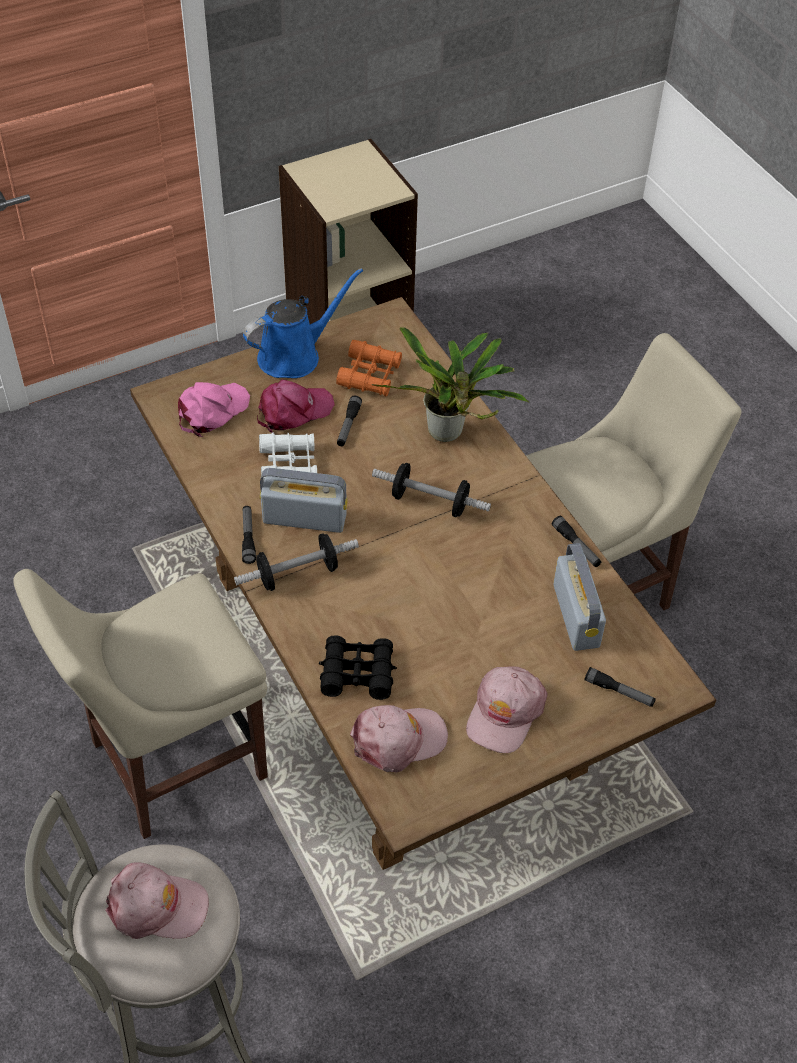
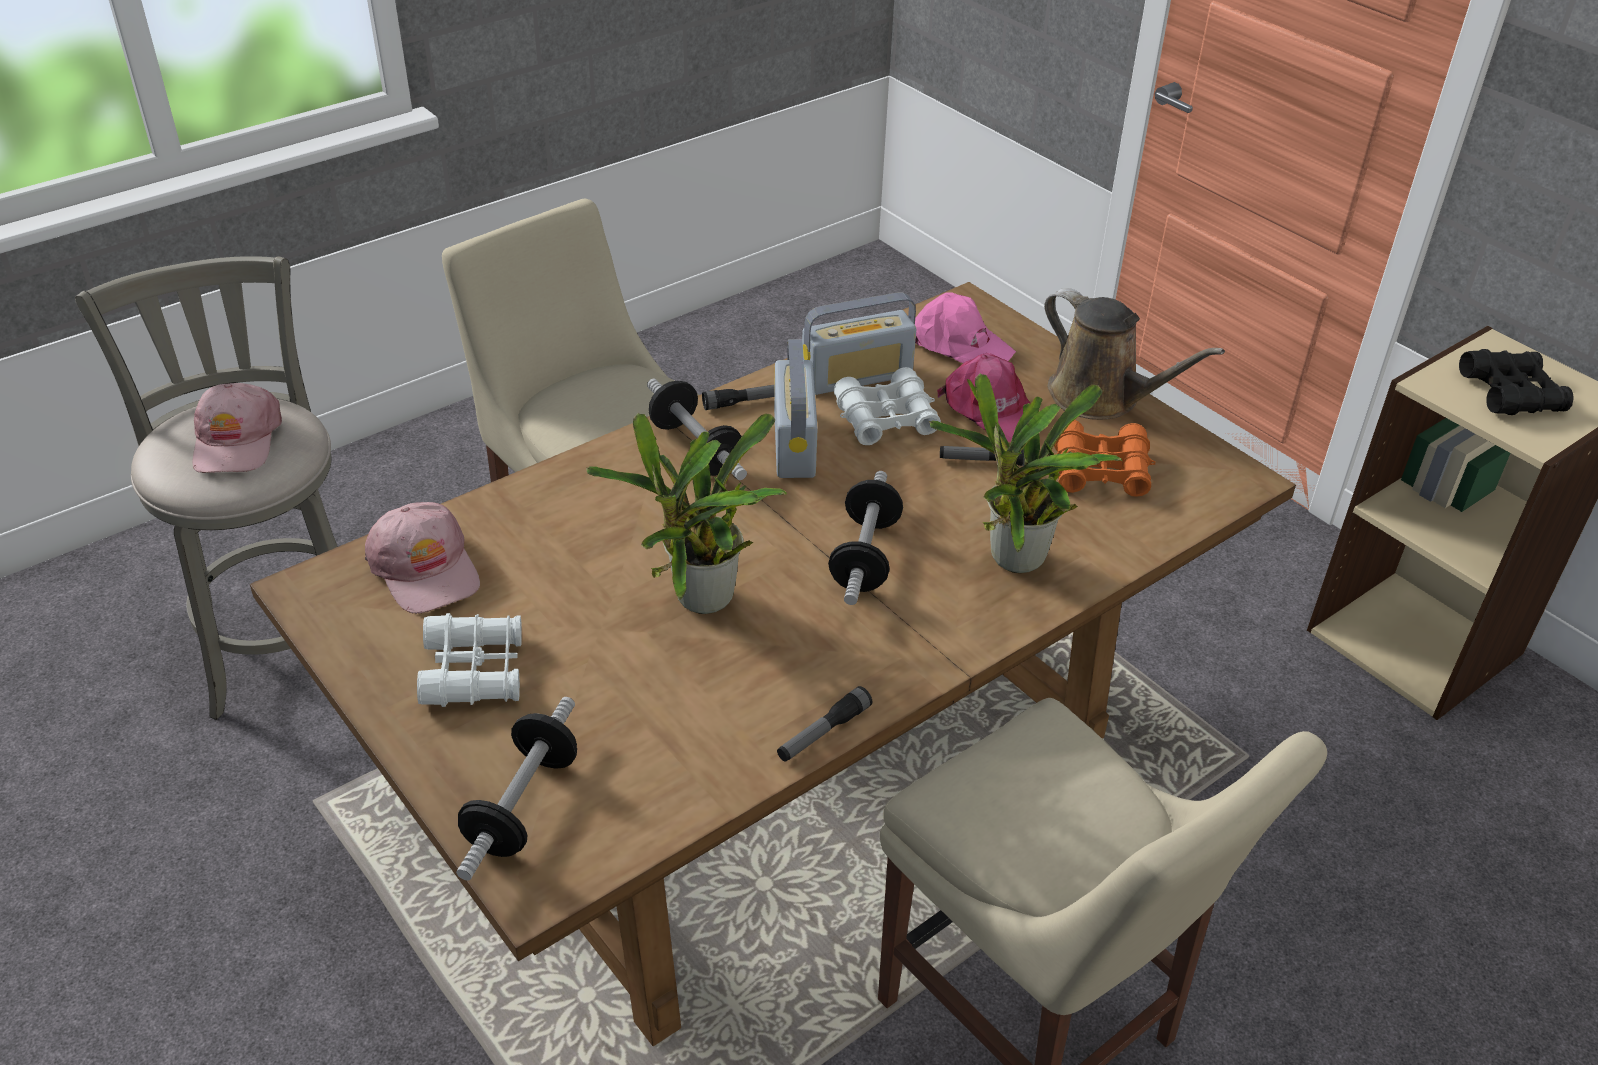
camera: 80 degrees right, 10 degrees down
(294, 355) = (1101, 397): blue watering can -> brown watering can
(357, 673) = (535, 520): black binoculars -> black binoculars (1510, 393)
(460, 590) = (700, 604): none -> potted plant
(504, 713) = (474, 671): pink cap -> white binoculars
(576, 615) = (674, 741): radio -> radio (857, 377)
(619, 692) = (522, 806): flashlight -> dumbbell

